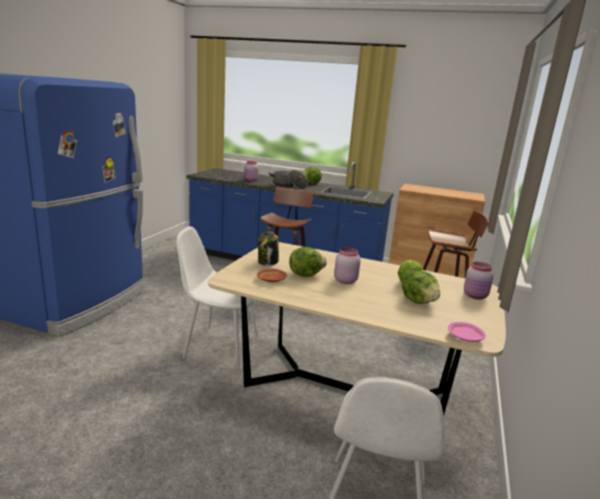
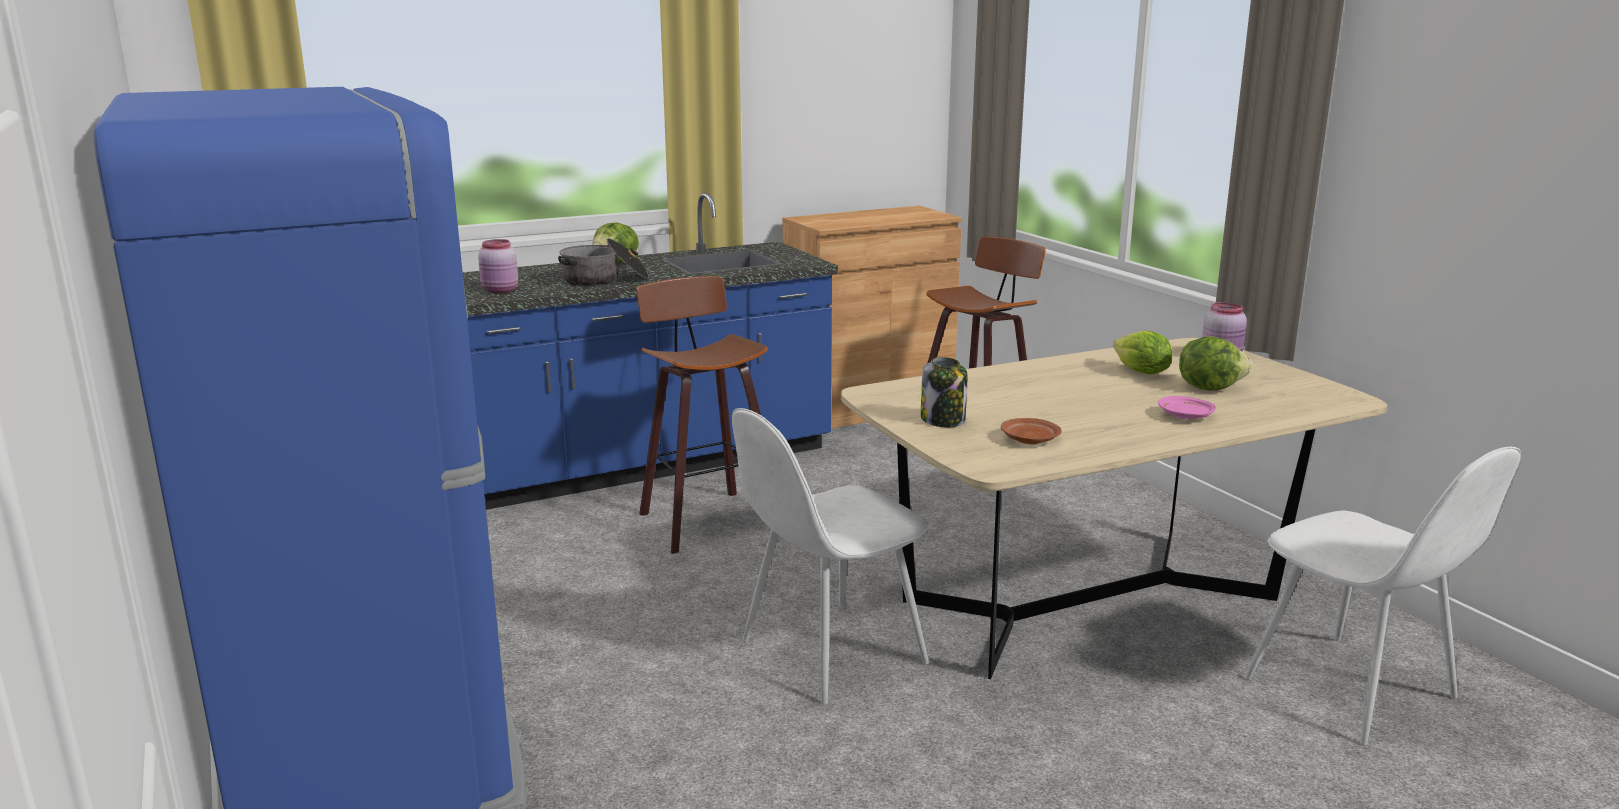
camera: 45 degrees left, 0 degrees up
(305, 274) = (1033, 414): lettuce -> none
(344, 280) = (1088, 400): pink jar -> none
(465, 338) = (1339, 404): pink plate -> pink plate (1186, 416)

